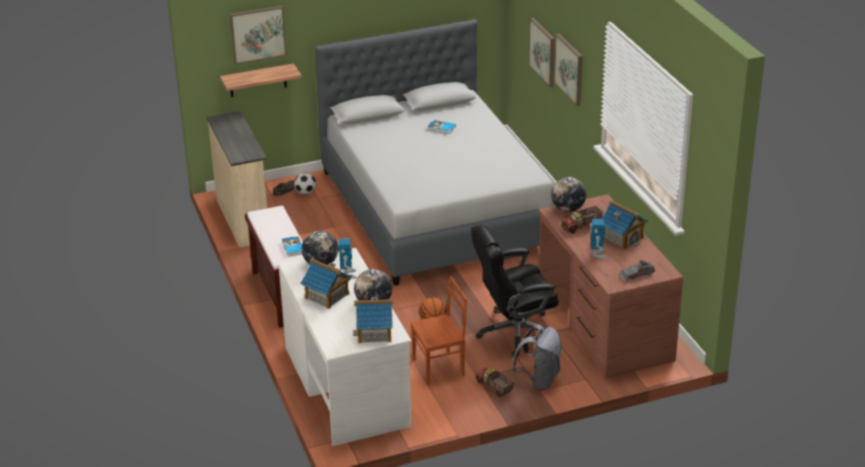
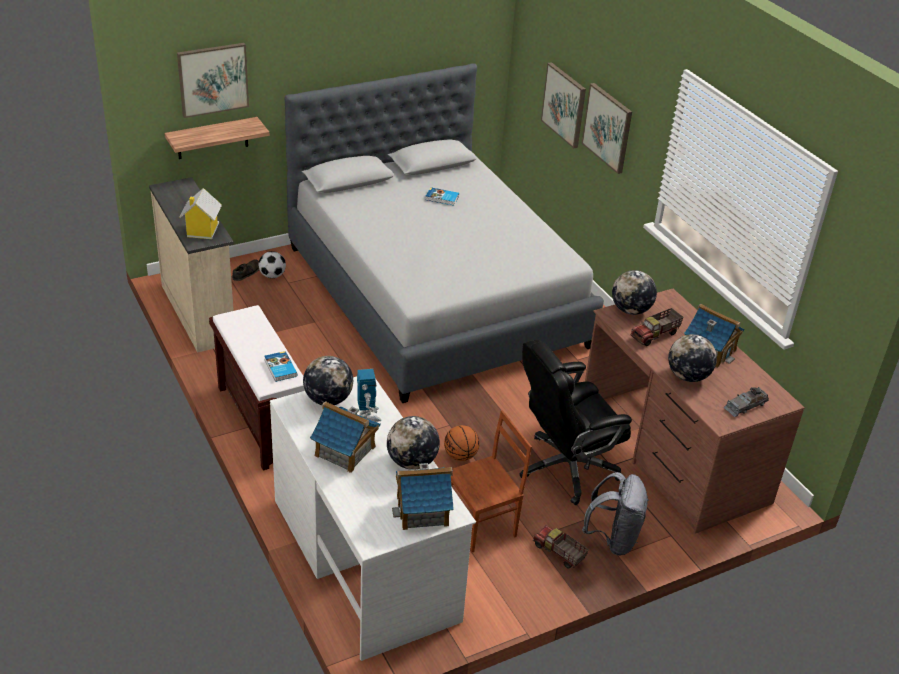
camera: 10 degrees left, 5 degrees up
(243, 149) = (202, 231): none -> toy house
(598, 254) = (688, 376): toy robot -> globe

